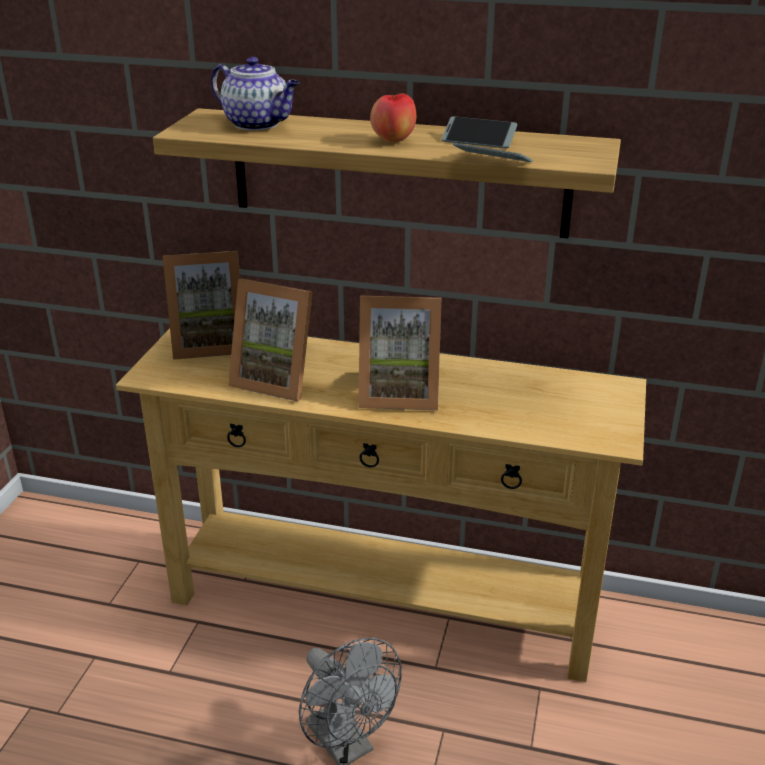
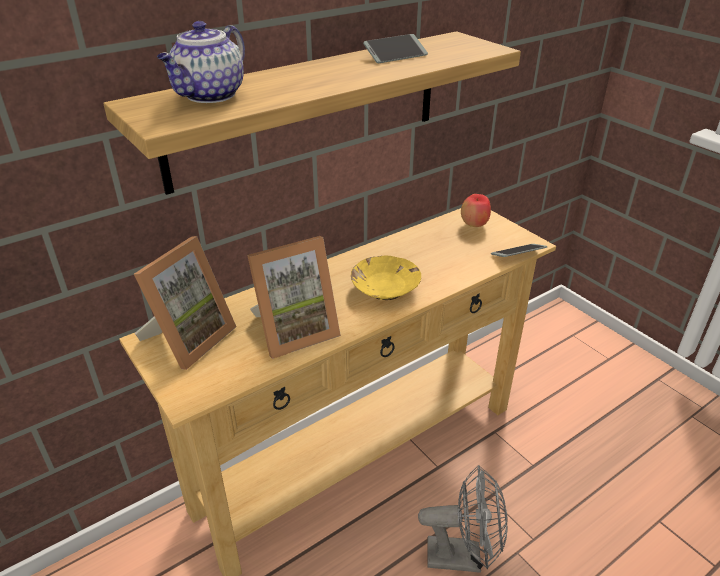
camera: 50 degrees left, 5 degrees up
(258, 124) = (209, 96): teapot -> teapot turned 135 degrees clockwise
(393, 141) = (349, 74): apple -> apple (474, 225)
(399, 394) = (385, 288): picture frame -> yellow bowl
(492, 161) = (446, 65): phone -> phone (517, 255)

